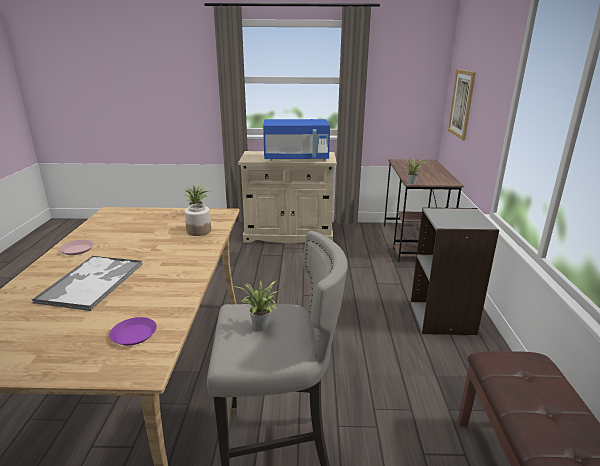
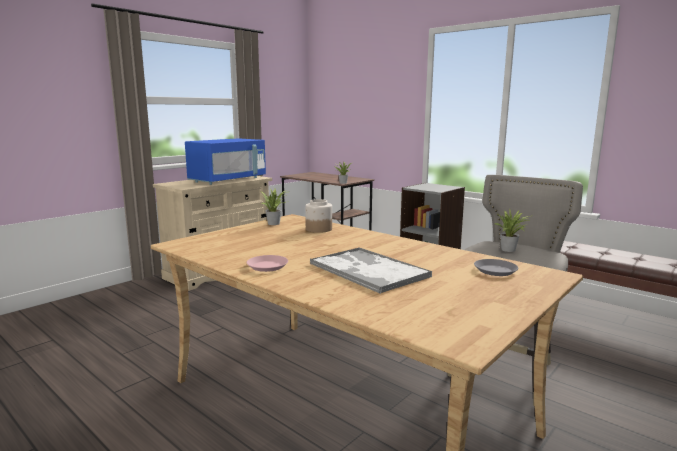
camera: 50 degrees left, 10 degrees down
(134, 335) = (495, 270): purple plate -> grey plate
(461, 103) = (343, 117): picture -> none

